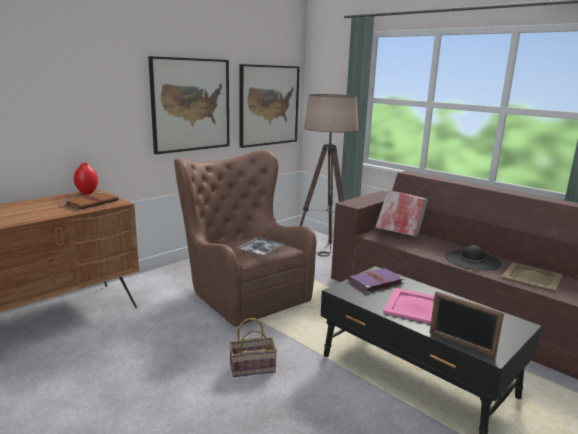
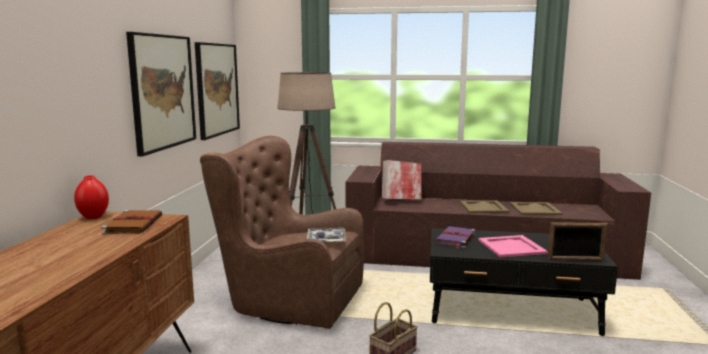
camera: 35 degrees left, 5 degrees down
(472, 260) = (484, 207): black hat -> beige tray

